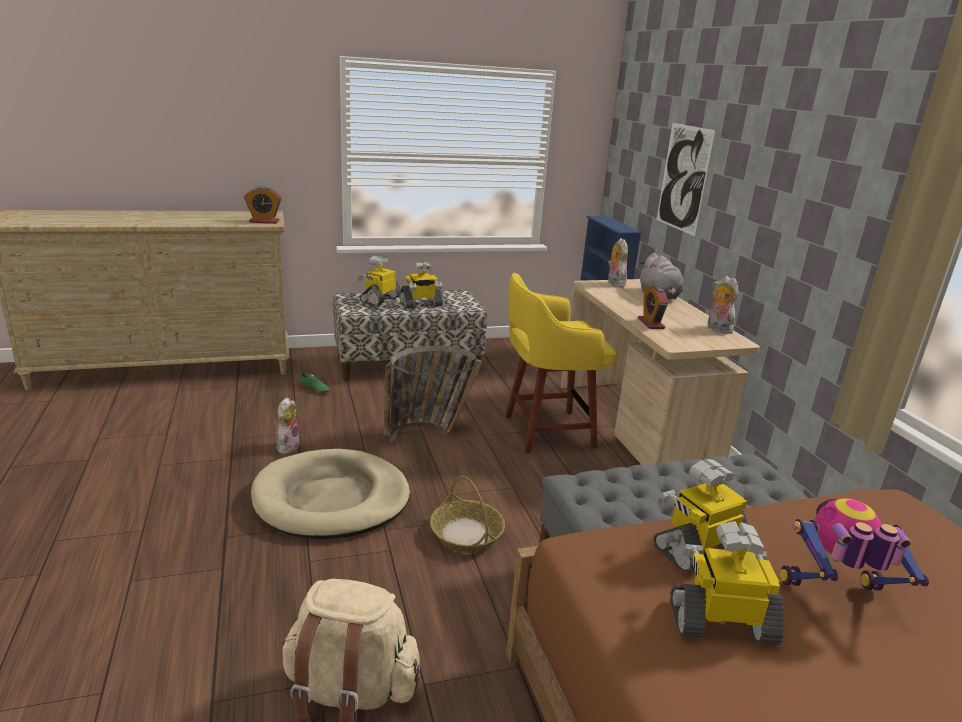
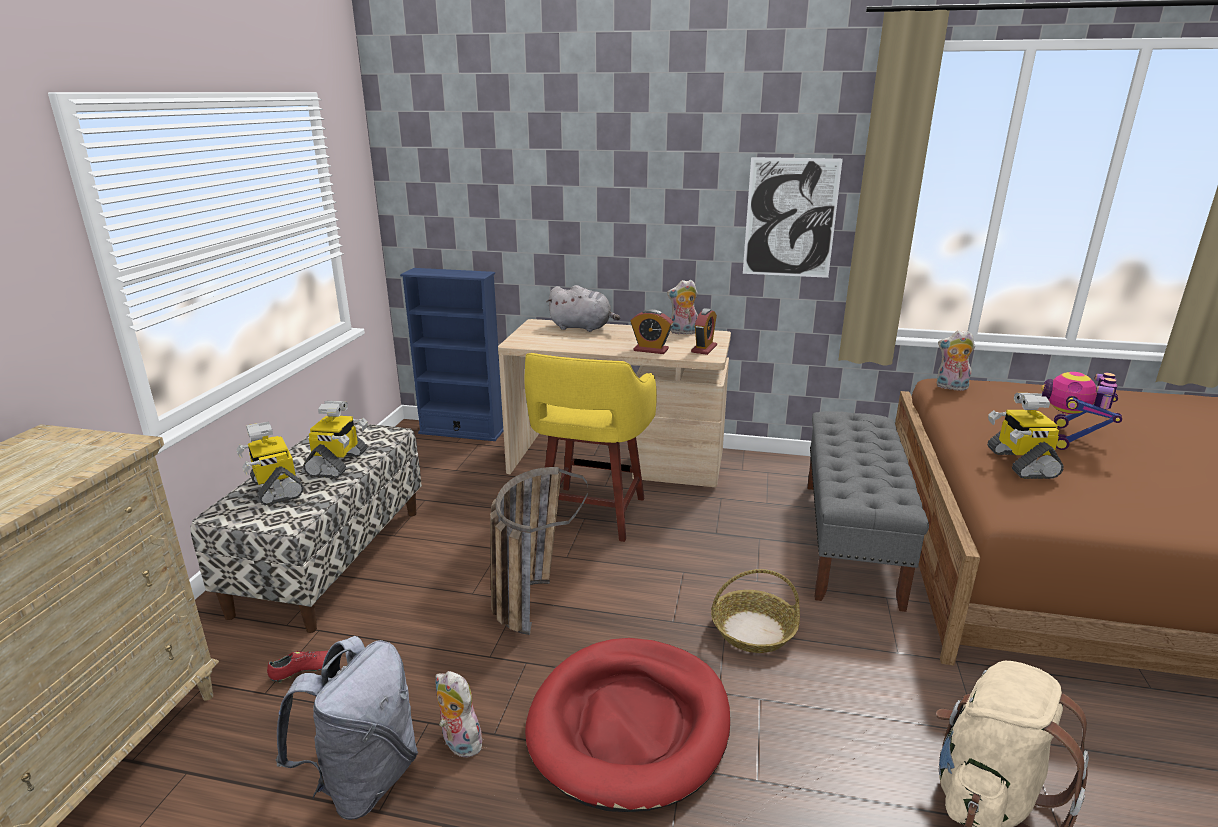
camera: 60 degrees left, 0 degrees up
(250, 428) = (363, 780): none -> grey backpack
(264, 221) = (95, 449): alarm clock -> alarm clock (704, 349)
(314, 389) = (305, 671): green shoe -> red shoe
(331, 499) = (630, 725): beige dog bed -> red dog bed
(614, 283) = (528, 333): plush toy -> plush toy (950, 387)
(683, 178) = (550, 200): picture -> picture (790, 218)
(721, 622) = (1109, 485): toy robot -> none

